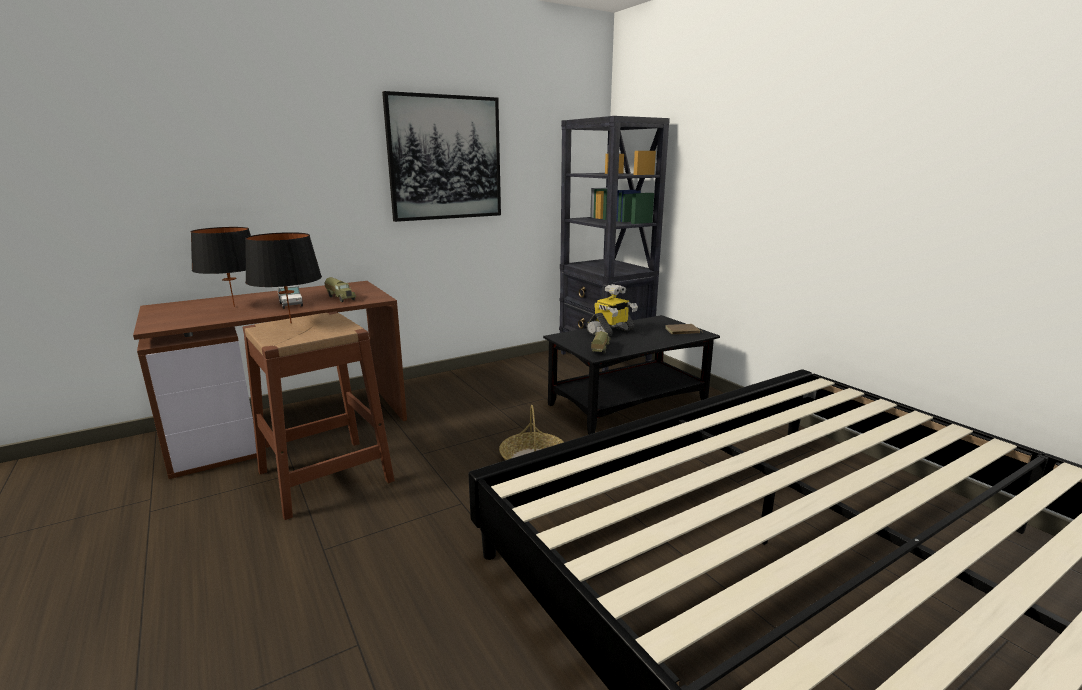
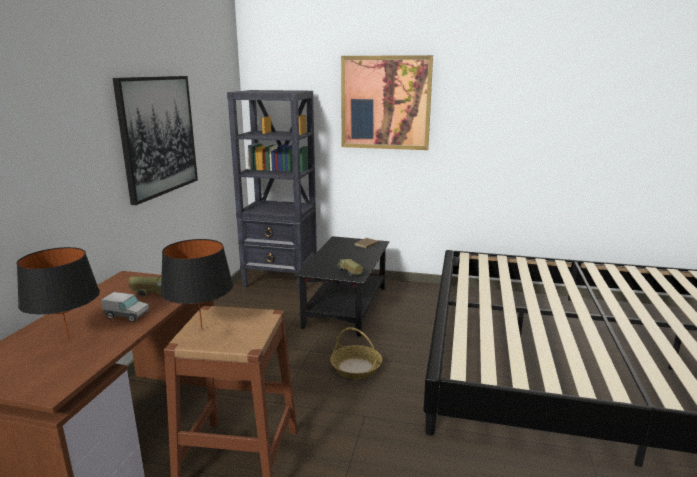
camera: 45 degrees left, 0 degrees up
(611, 332) = (329, 257): toy robot -> none
(752, 131) = (385, 103): none -> picture

